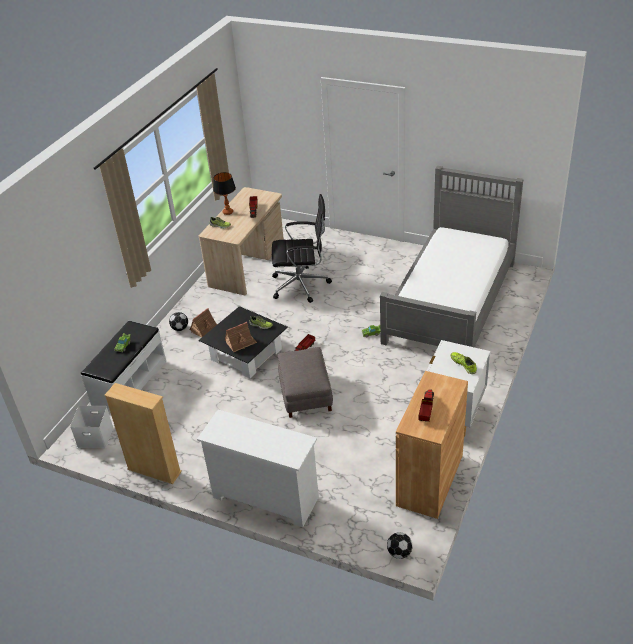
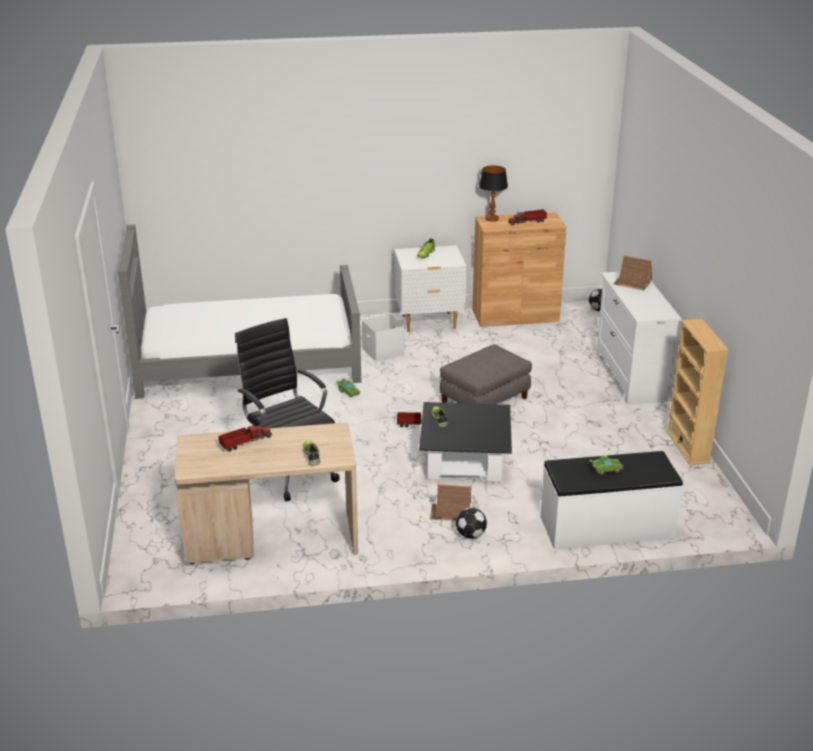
camera: 125 degrees left, 10 degrees down
(96, 436) = (705, 508): white storage box -> white storage box (382, 351)
(227, 212) = (268, 463): table lamp -> table lamp (492, 219)
(240, 343) = (484, 421): toy house -> toy house (632, 283)

